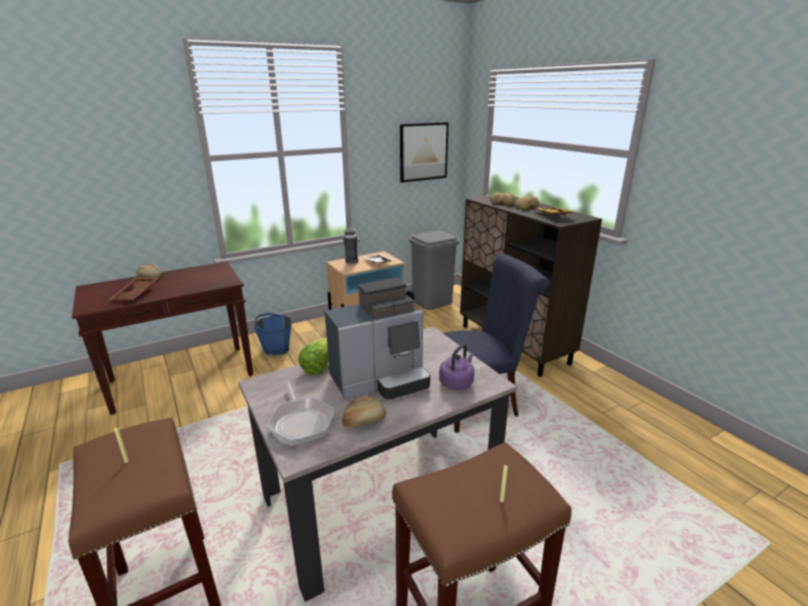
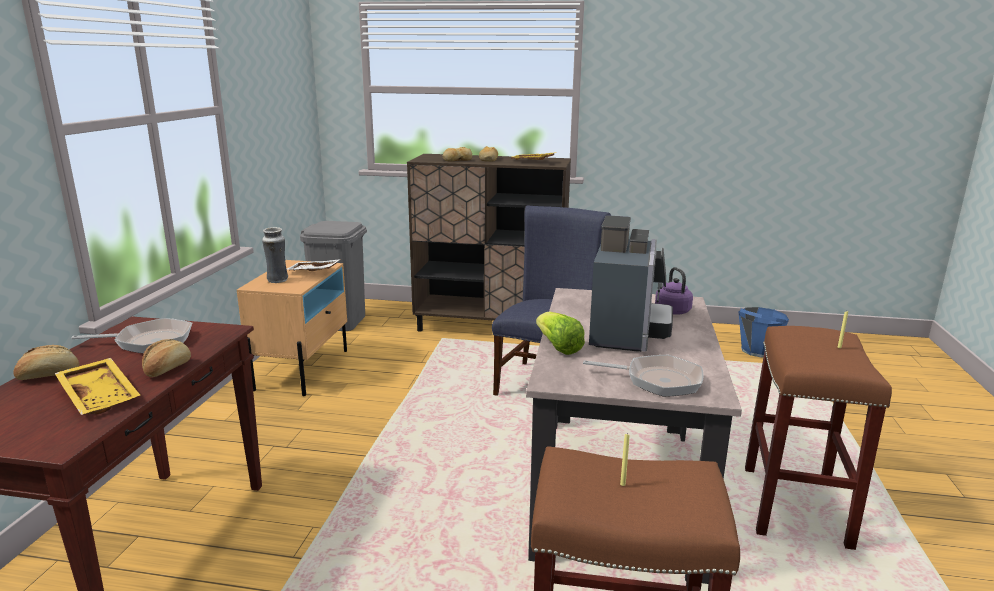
camera: 50 degrees left, 5 degrees down
(137, 294) = (101, 396): brown tray -> yellow tray
(201, 276) = (149, 341): none -> frying pan
(276, 349) = (232, 448): blue bucket -> blue bucket (757, 350)
(364, 421) = (688, 356): bread -> bread (167, 368)
(423, 152) = (288, 112): picture -> none

